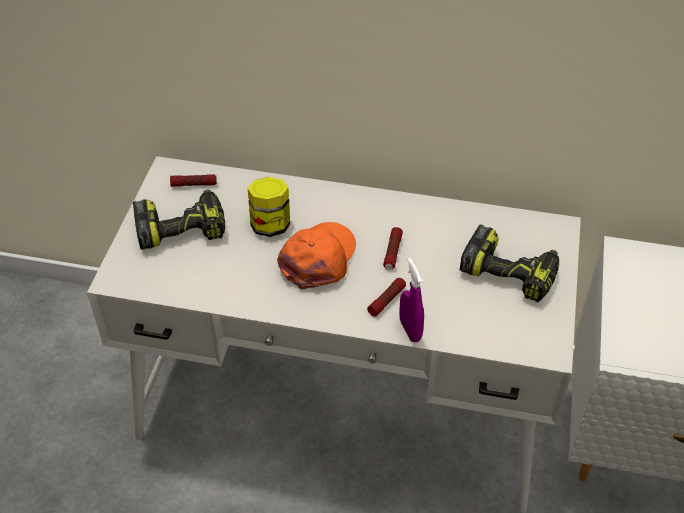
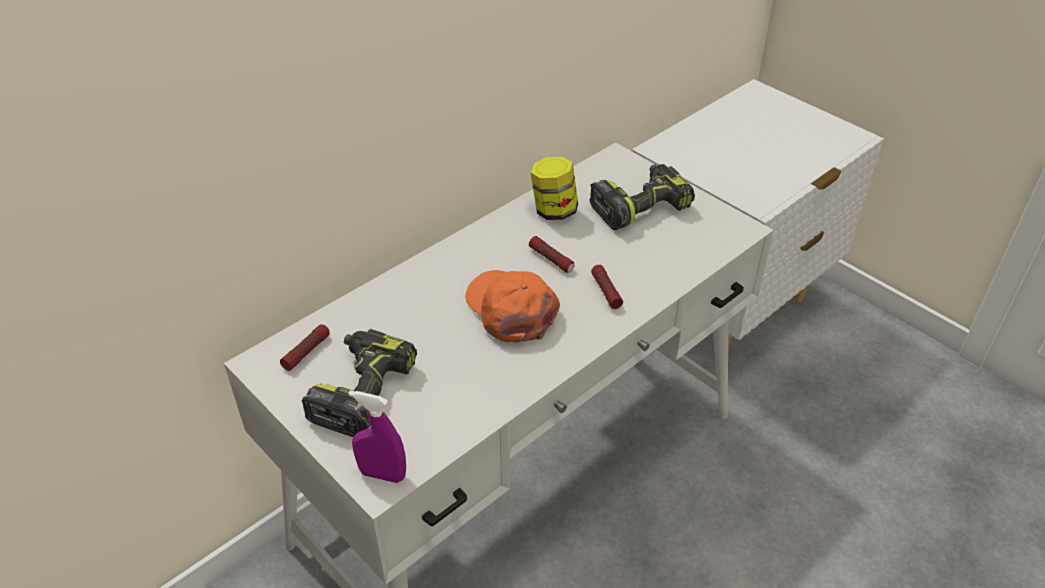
camera: 55 degrees left, 5 degrees down
(270, 225) = (431, 321): jar -> jar (554, 211)
(410, 330) = (653, 294): purple spray bottle -> purple spray bottle (382, 474)

